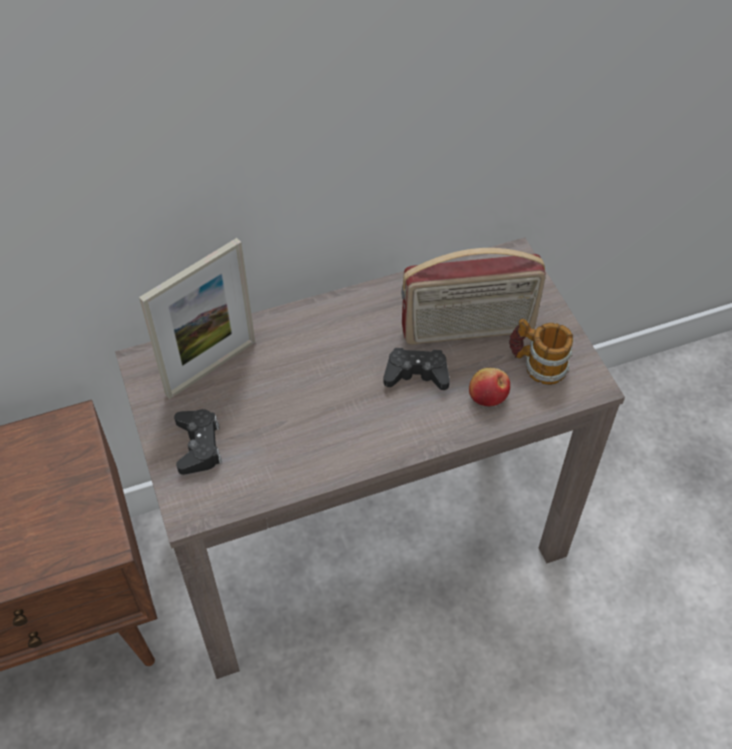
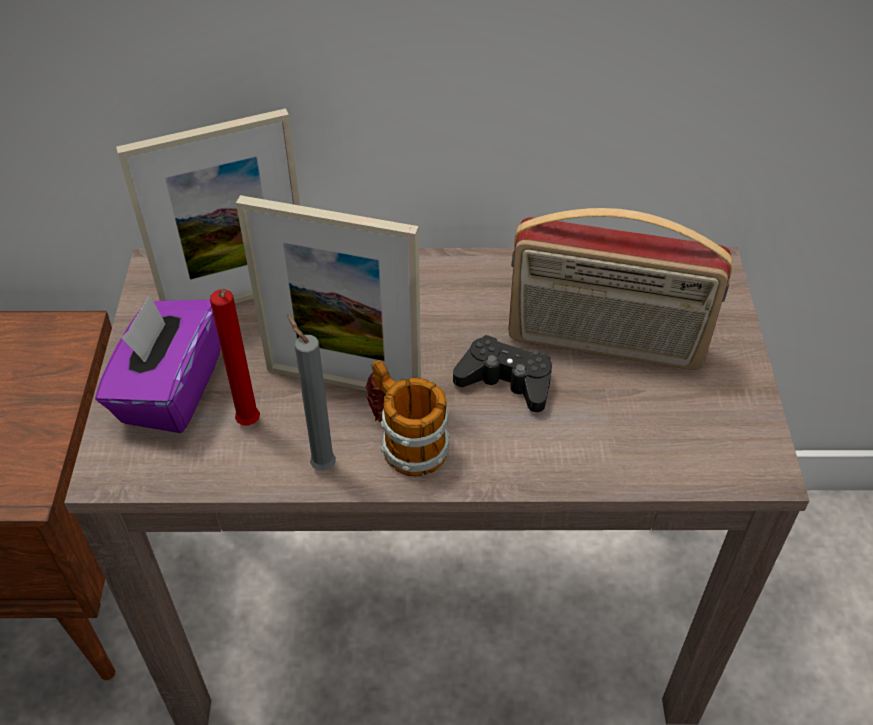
camera: 20 degrees right, 5 degrees down
(198, 445) = (170, 389): black game controller -> purple tissue box
(265, 454) = (249, 425): none -> red candle
(312, 406) = (343, 382): none -> picture frame
(324, 465) = (321, 464): none -> grey candle
(487, 396) = (596, 438): apple -> none
(537, 365) = (688, 417): mug -> mug (405, 441)

